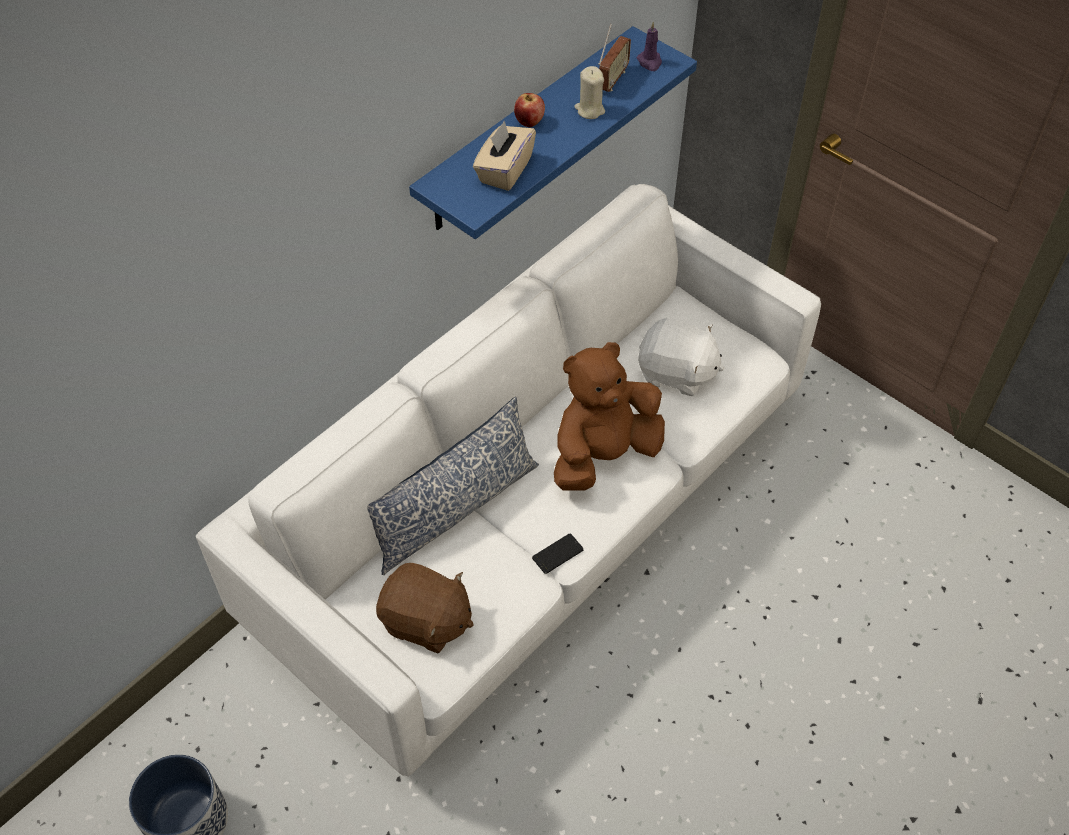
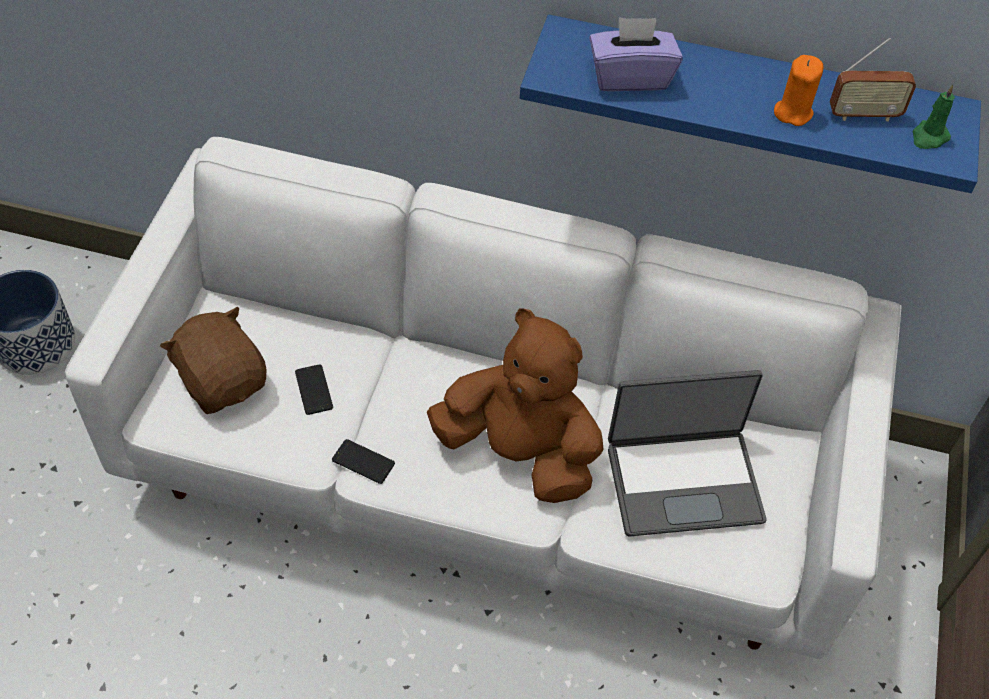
camera: 60 degrees right, 0 degrees up
(426, 622) = (223, 381): brown plush toy -> brown plush toy turned 150 degrees clockwise
(454, 509) = (369, 347): pillow -> none
(472, 561) = (314, 390): none -> phone
(504, 171) = (630, 77): beige tissue box -> purple tissue box
(529, 122) = (725, 69): apple -> none
(589, 110) = (792, 112): beige candle -> orange candle
(650, 62) = (929, 137): purple candle -> green candle
(676, 373) = (683, 480): white plush toy -> laptop

